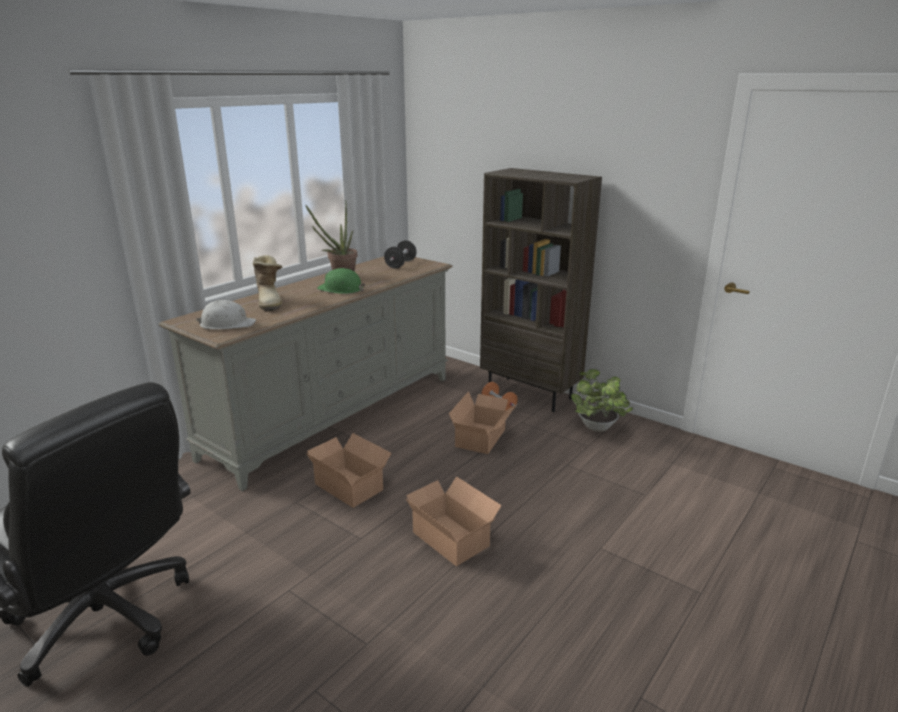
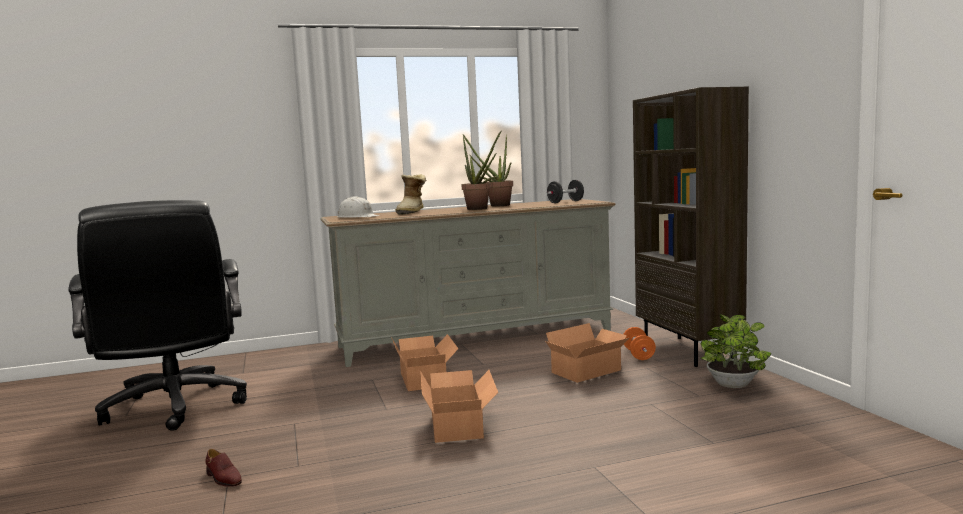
camera: 35 degrees right, 15 degrees down
(312, 693) = (223, 479): none -> brown shoe
(341, 289) = (480, 209): green hard hat -> potted plant

